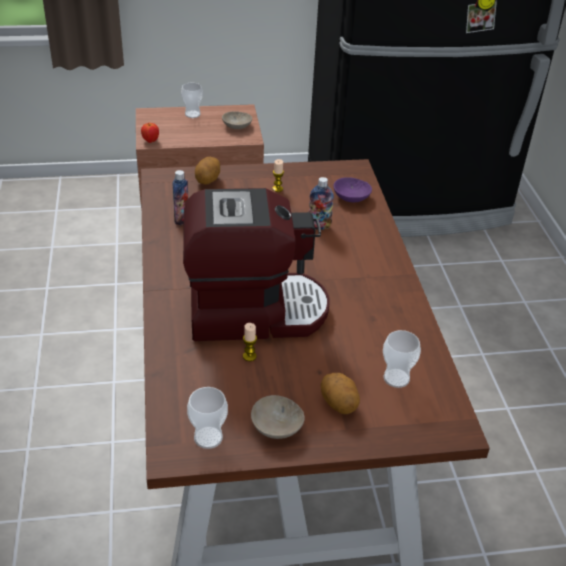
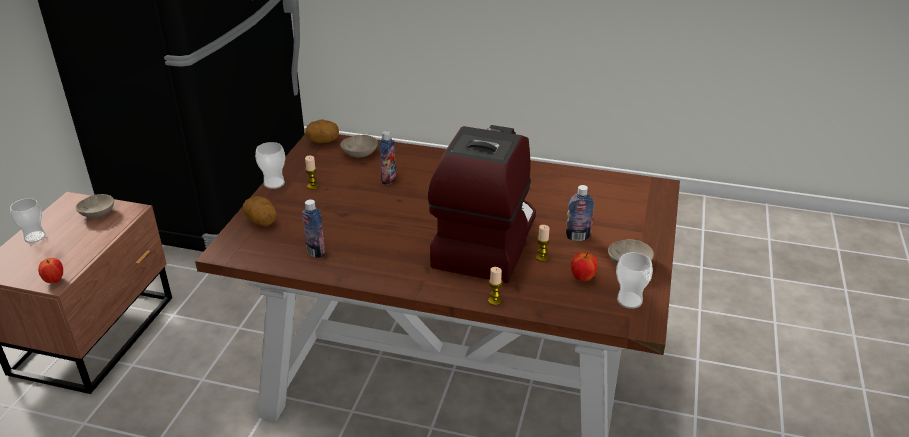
camera: 65 degrees left, 5 degrees down
(163, 339) = (494, 301): none -> candle
(230, 393) = (582, 278): none -> apple
(302, 376) = (577, 237): none -> bottle
(339, 404) = (616, 228): potato -> potato (323, 141)
(350, 198) = (360, 154): purple bowl -> beige bowl
(396, 378) = (599, 196): cup -> cup (274, 183)

